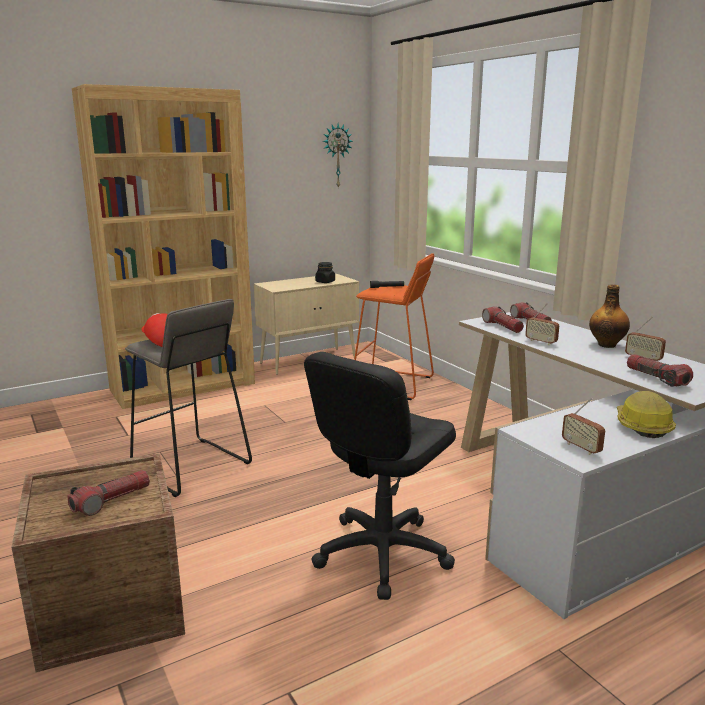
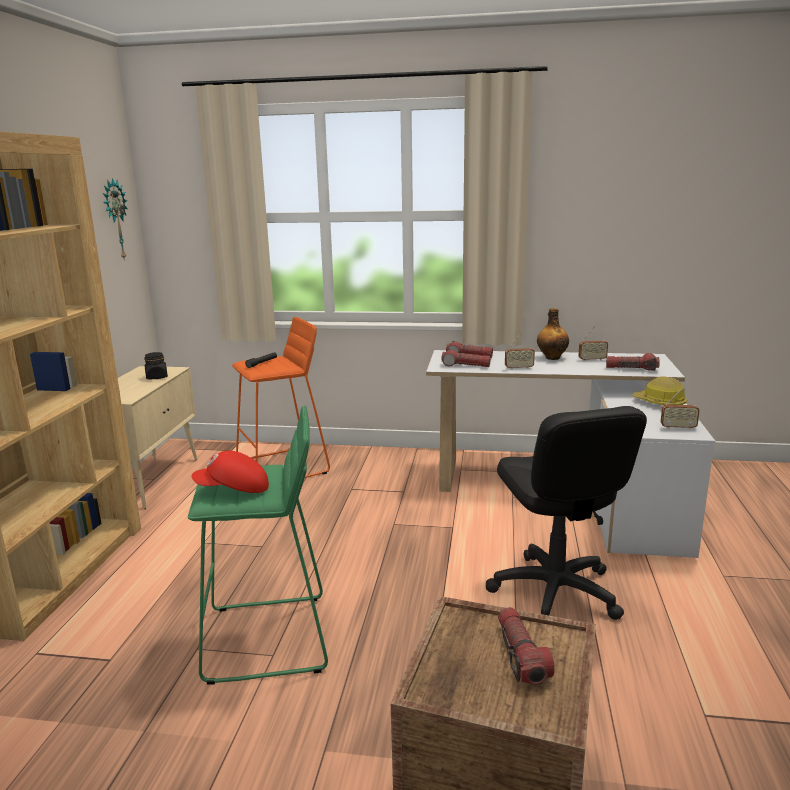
camera: 50 degrees left, 0 degrees up
(190, 466) = (267, 638): grey stool -> green stool

